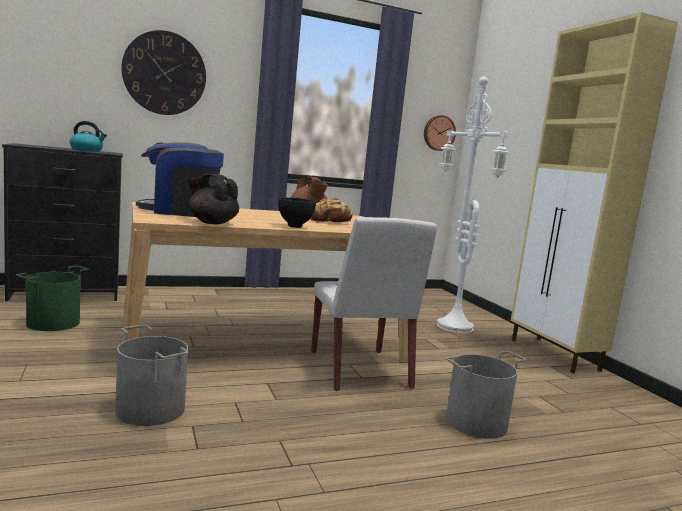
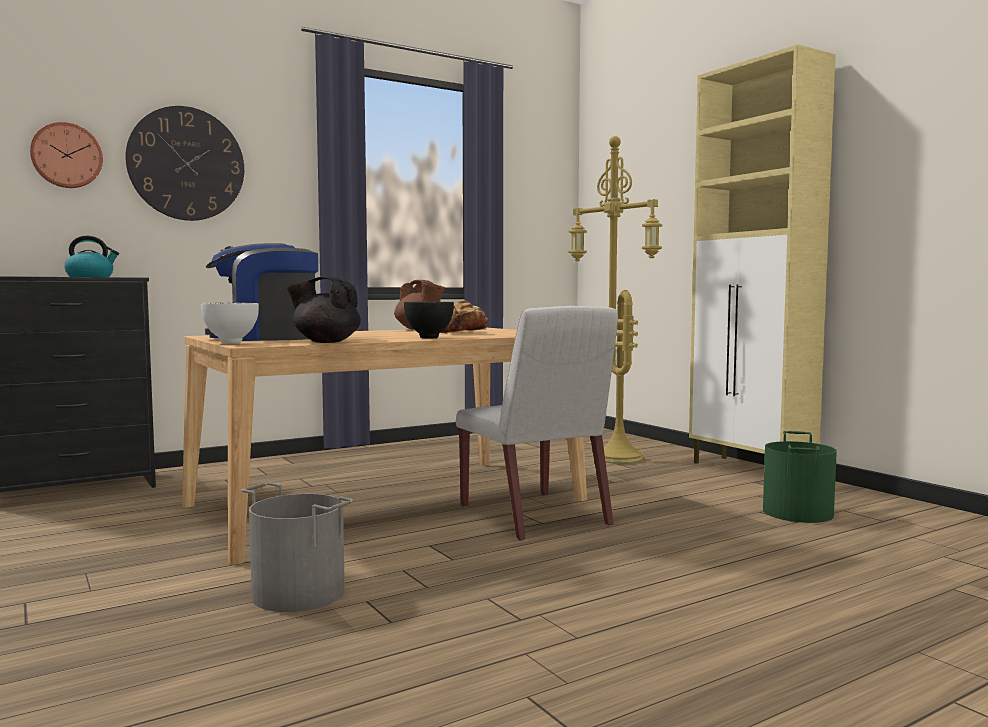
camera: 10 degrees left, 5 degrees down
(54, 323) = (85, 523): green bucket -> green bucket (798, 512)
(144, 215) = (230, 343): none -> white bowl
(438, 133) = (548, 218): wall clock -> wall clock (66, 156)
(451, 326) = (615, 458): white floor lamp -> yellow floor lamp
(477, 423) = (706, 546): grey bucket -> none

